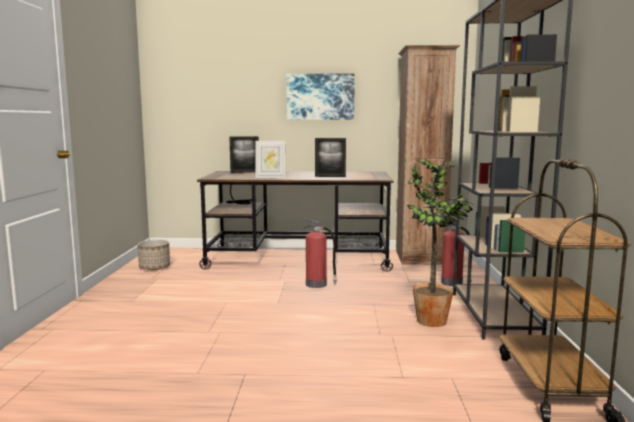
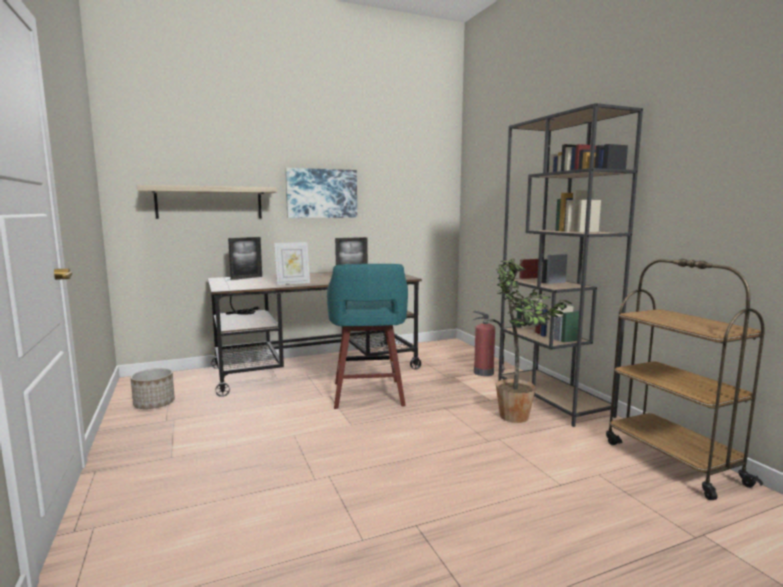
camera: 25 degrees left, 0 degrees up
(221, 106) = (209, 203): none -> shelf
(317, 284) = (368, 395): fire extinguisher -> turquoise stool
(420, 257) = (428, 350): brown cabinet -> none

